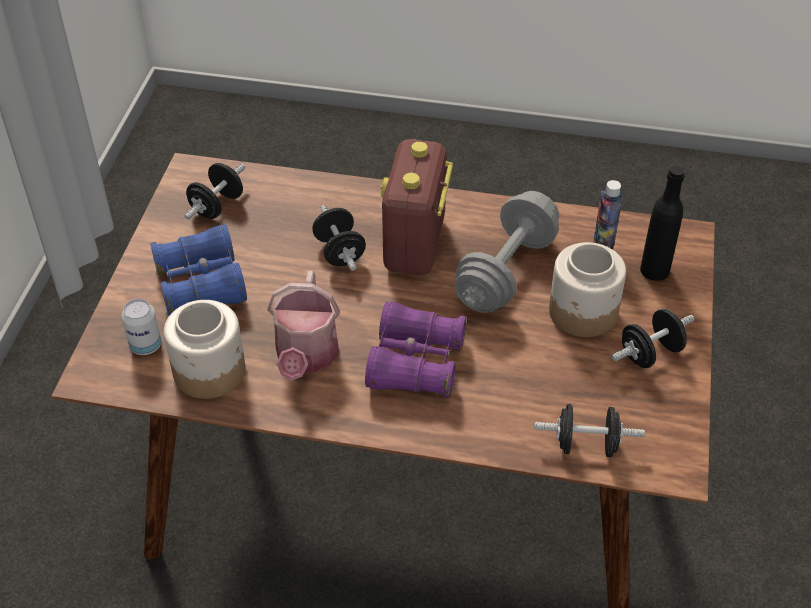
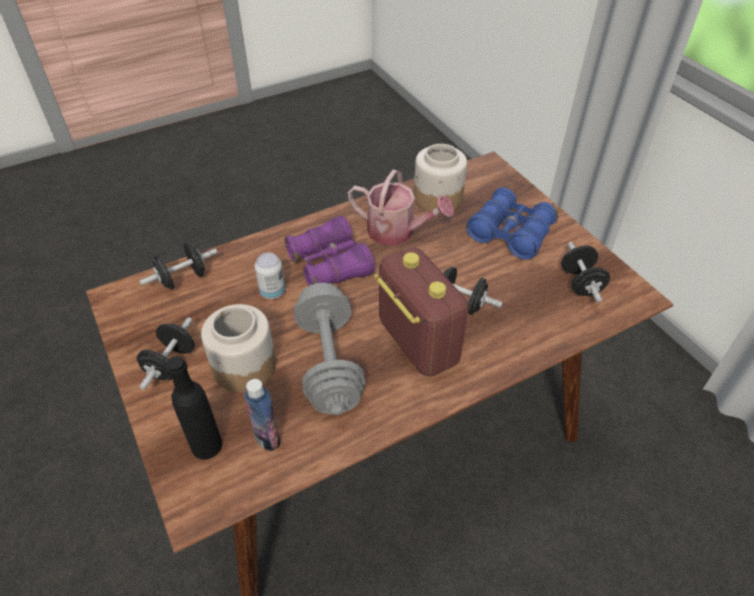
camera: 140 degrees right, 0 degrees up
(145, 346) = (487, 190): can -> can (272, 292)
(305, 357) = (397, 232): watering can -> watering can turned 150 degrees clockwise

